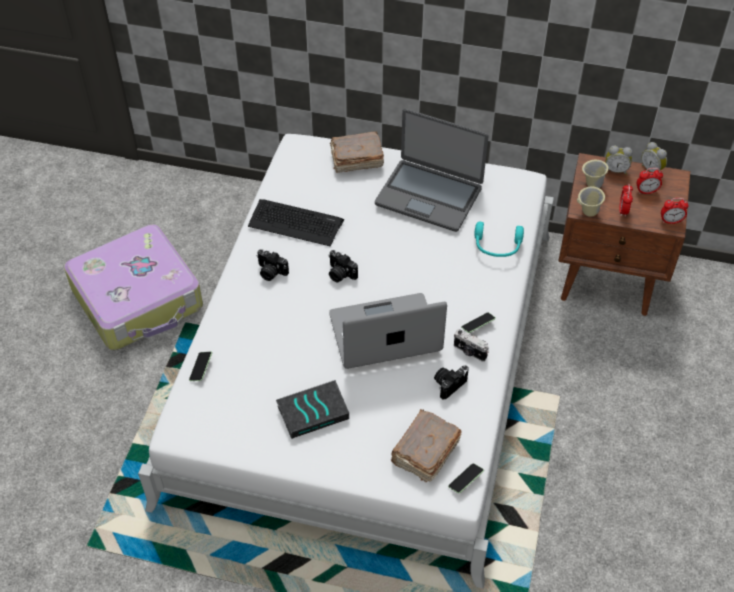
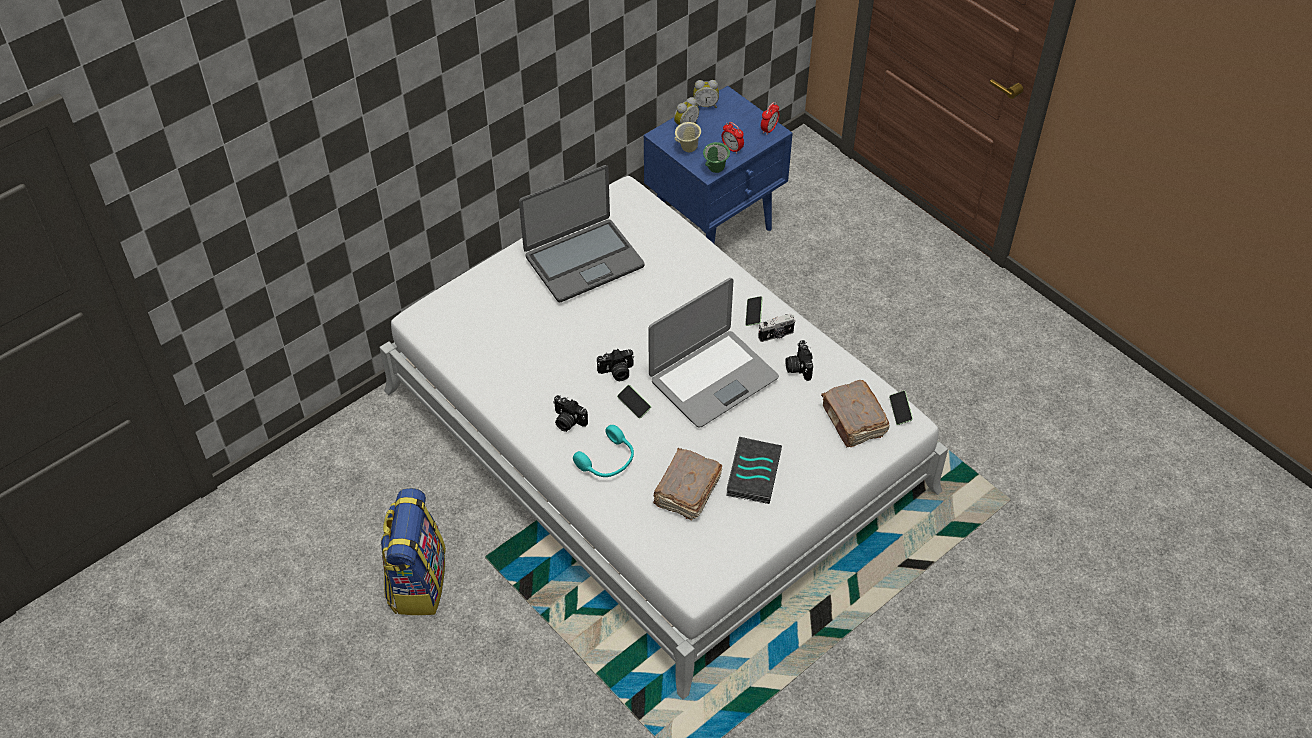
camera: 55 degrees left, 0 degrees up
(138, 299) = (417, 581): suitcase -> backpack
(201, 369) = (636, 532): phone -> phone (634, 405)
(270, 272) = (567, 421): camera -> camera turned 60 degrees clockwise
(295, 223) = (523, 372): keyboard -> none
(356, 160) = (485, 286): brown book -> brown book (686, 492)
(385, 334) = (712, 378): laptop -> laptop turned 150 degrees counterclockwise
(497, 246) = (684, 251): turquoise headphones -> turquoise headphones (608, 461)
(587, 213) = (715, 171): beige mug -> green mug
(609, 279) = (715, 227): brown nightstand -> blue nightstand
(646, 191) = (725, 123): alarm clock -> none

